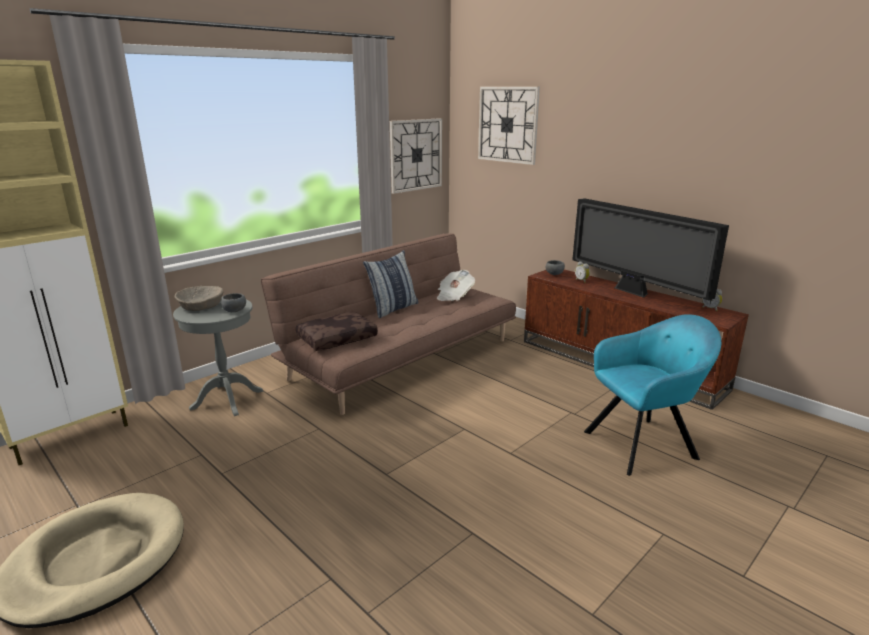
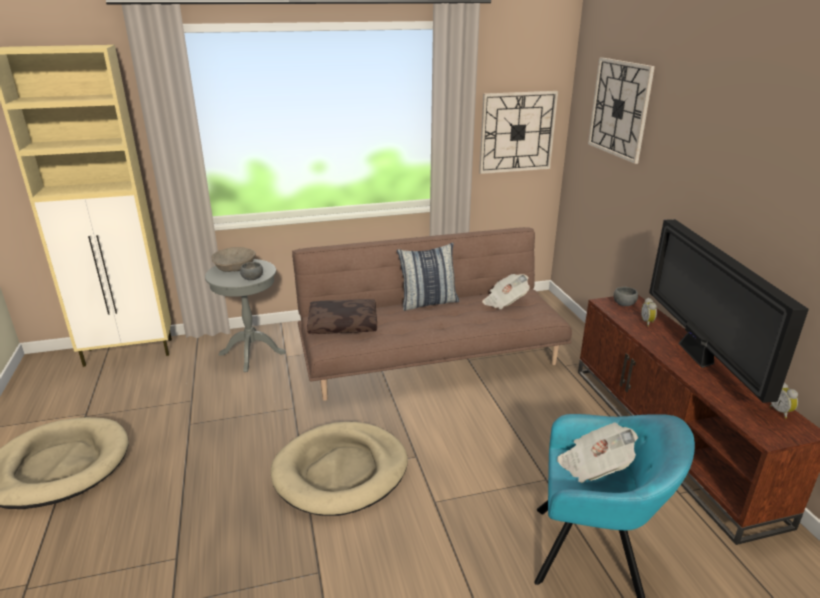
camera: 30 degrees right, 5 degrees up
(414, 459) = (341, 471): none -> beige dog bed
(637, 371) = (593, 466): none -> newspaper

